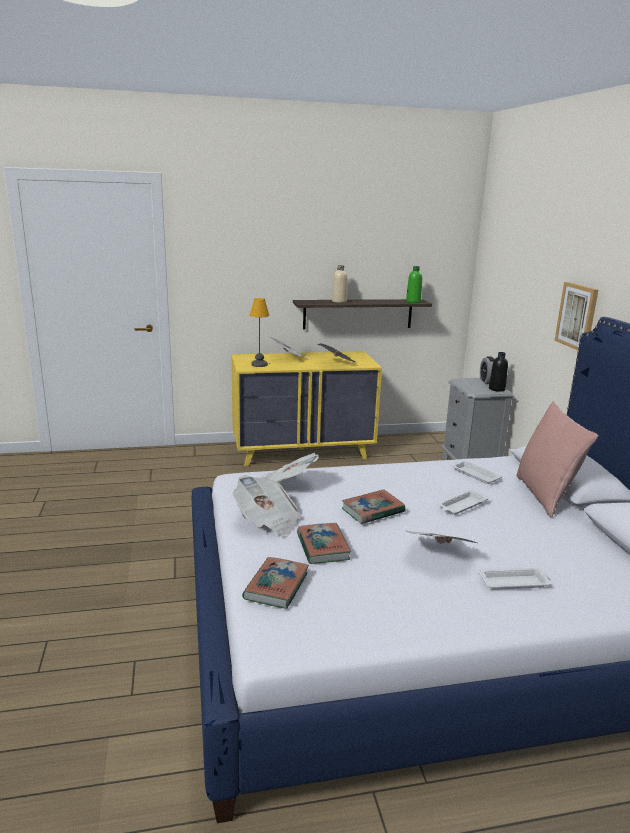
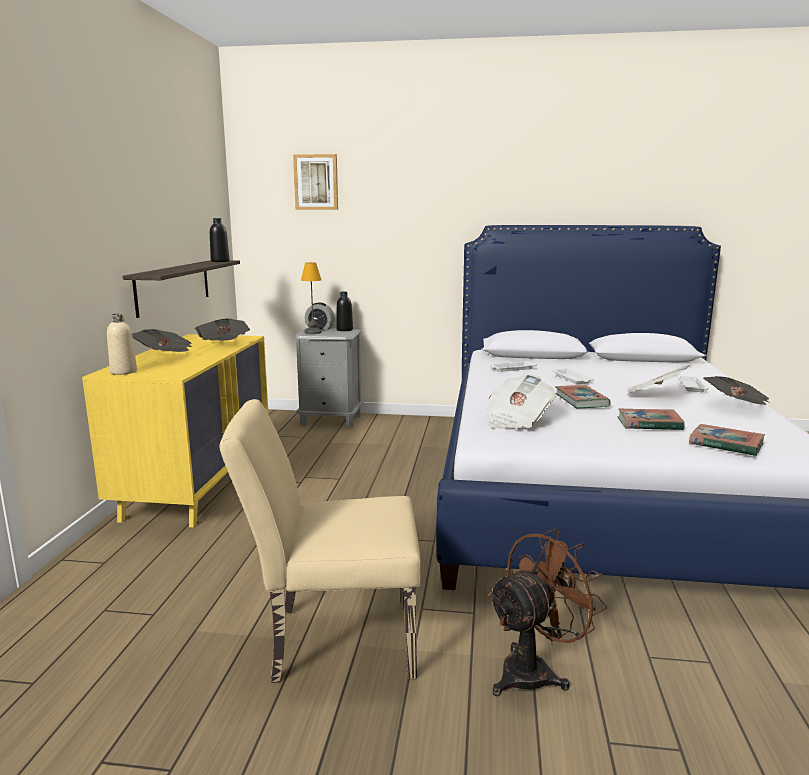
camera: 70 degrees left, 5 degrees down
(113, 608) = (534, 670): none -> brown fan
(134, 533) = (331, 641): none -> beige chair
(260, 364) = (169, 369): table lamp -> table lamp (313, 332)
(267, 521) = (599, 436): newspaper -> newspaper (736, 407)
(339, 301) = (172, 269): beige bottle -> beige bottle (123, 372)
(413, 301) = (220, 261): green bottle -> black bottle
(545, 495) = (556, 361): pink pillow -> none
(577, 316) = (433, 236): picture -> picture (316, 182)

